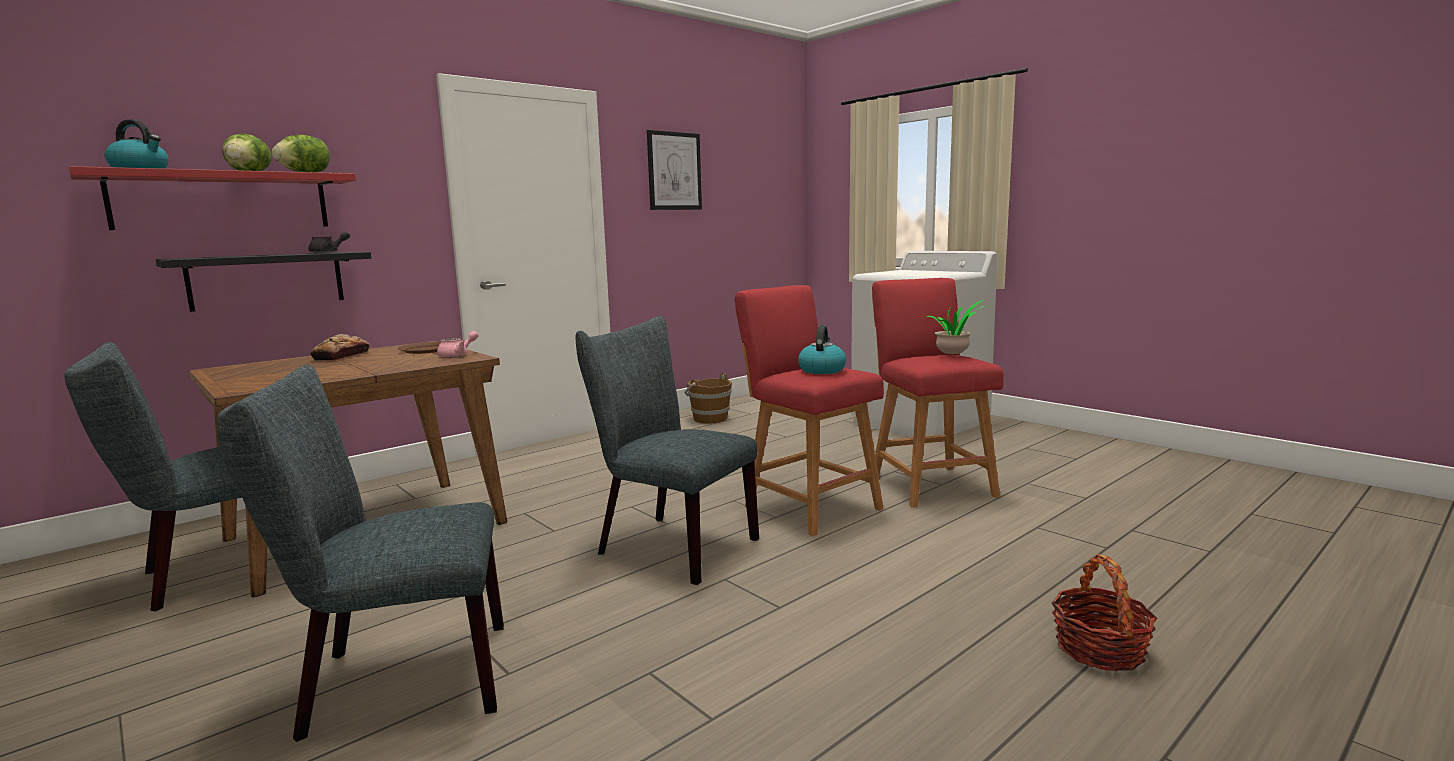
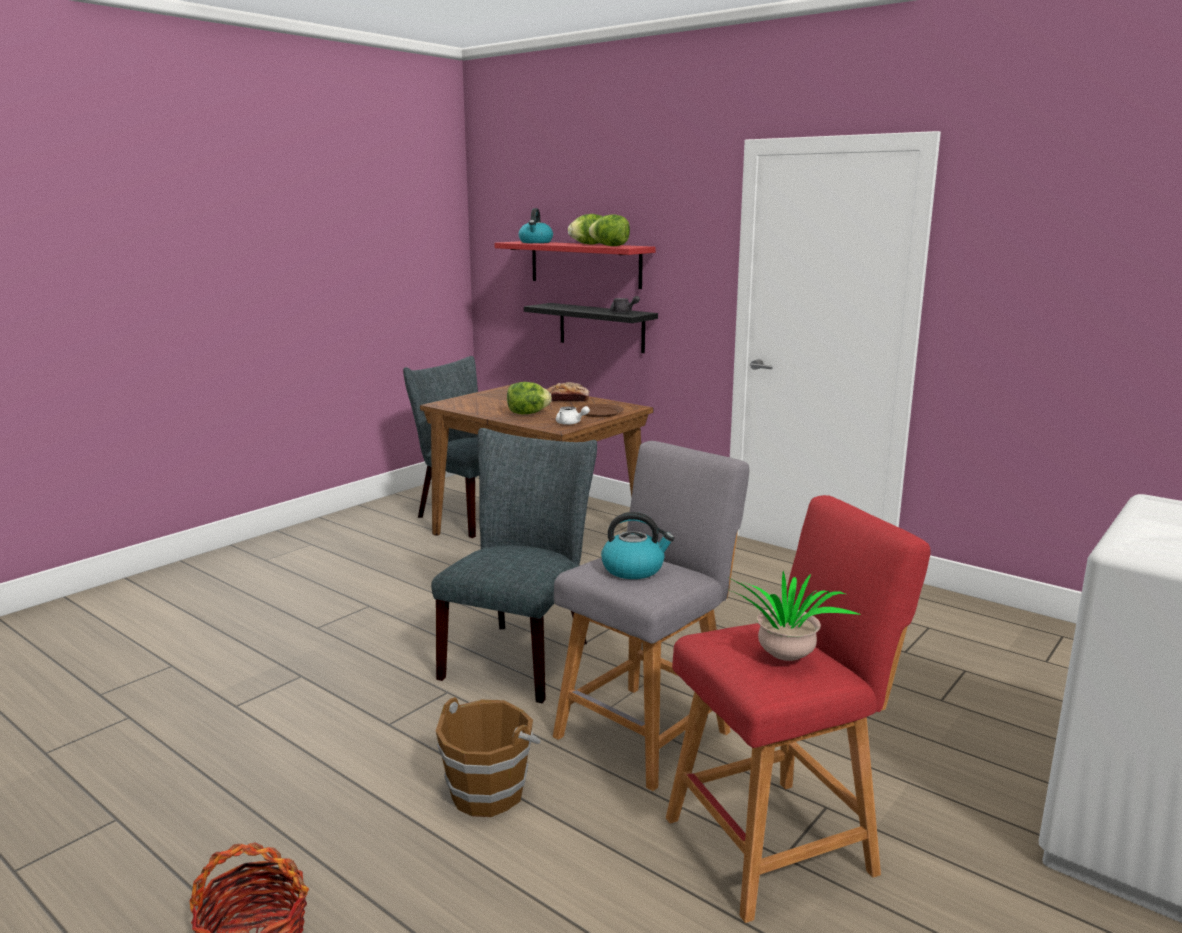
camera: 80 degrees right, 5 degrees up
(382, 365) = (527, 414): none -> lettuce
(394, 681) = (319, 597): grey chair -> none
(457, 355) = (571, 423): pink teapot -> white teapot
(674, 171) = (1068, 242): picture -> none
(709, 419) = (980, 631): brown bucket -> brown bucket (488, 792)
(808, 505) = (647, 730): red stool -> grey stool

